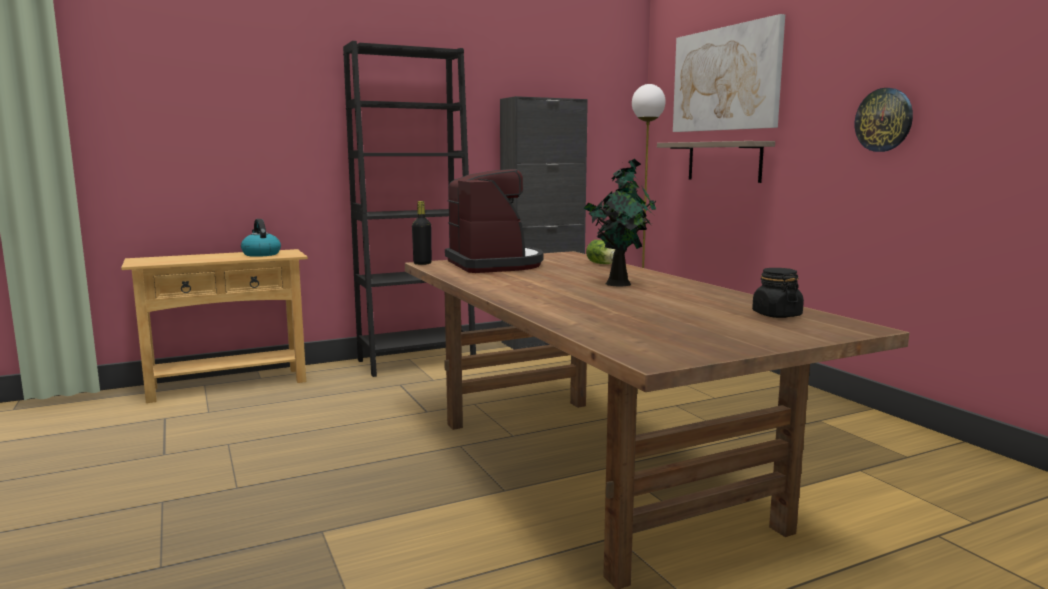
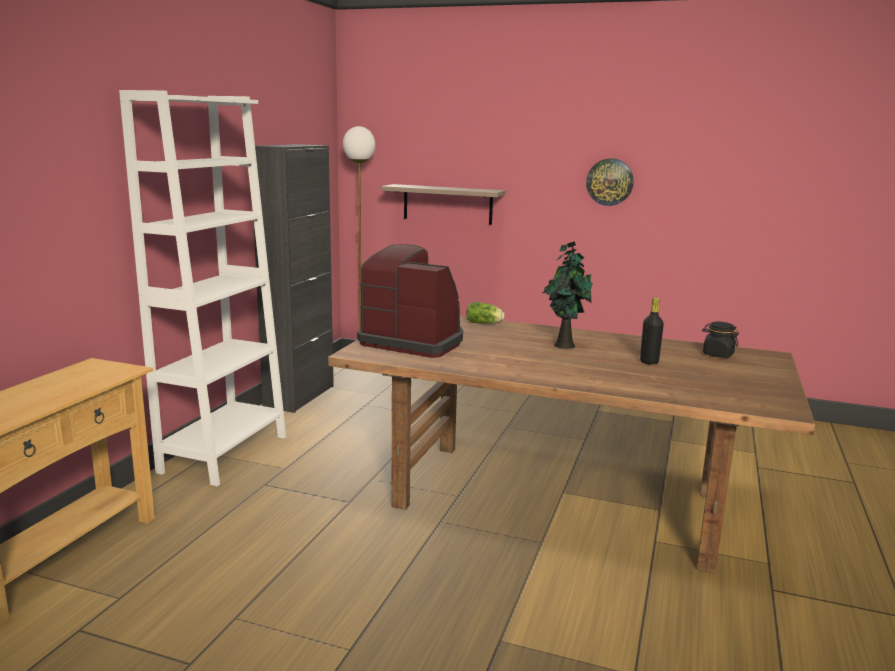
camera: 45 degrees left, 5 degrees up
(261, 254) = (82, 377): kettle -> none
(416, 361) = (224, 454): black bookcase -> white bookcase
(422, 263) = (352, 354): black bottle -> black bottle (649, 362)
(725, 79) = (445, 130): picture -> none

